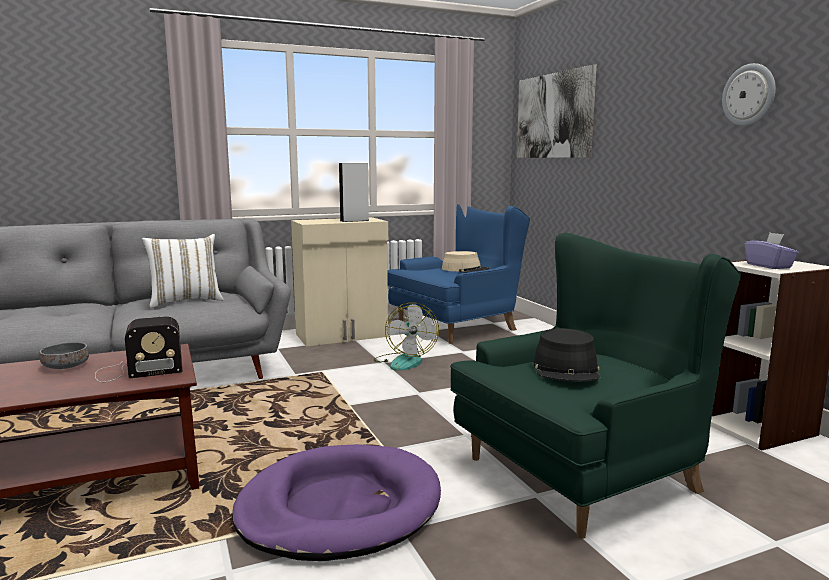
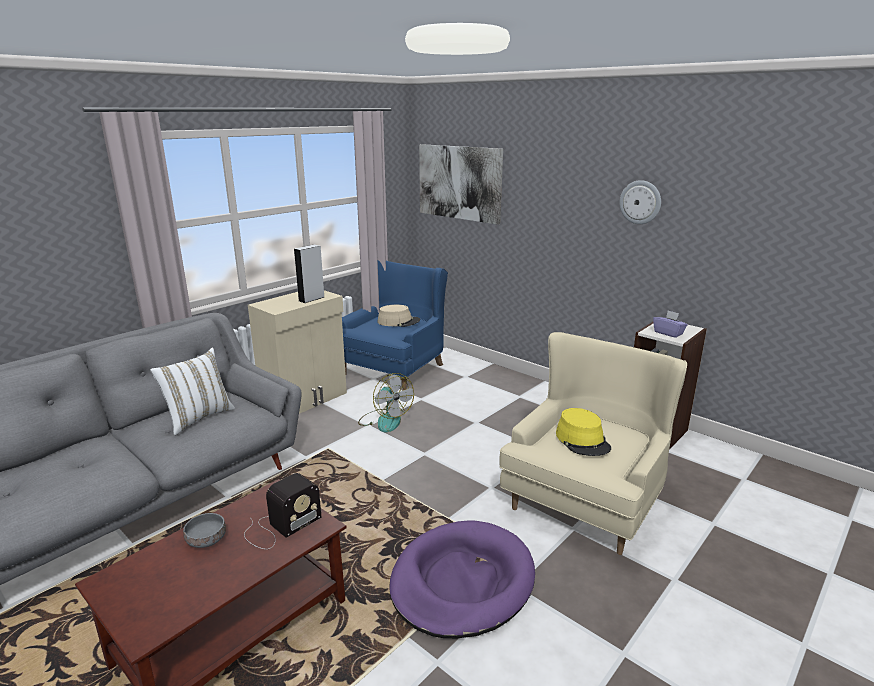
camera: 25 degrees left, 10 degrees up
(566, 369) = (583, 440): black hat -> yellow hat
(586, 472) = (588, 499): green armchair -> beige armchair

